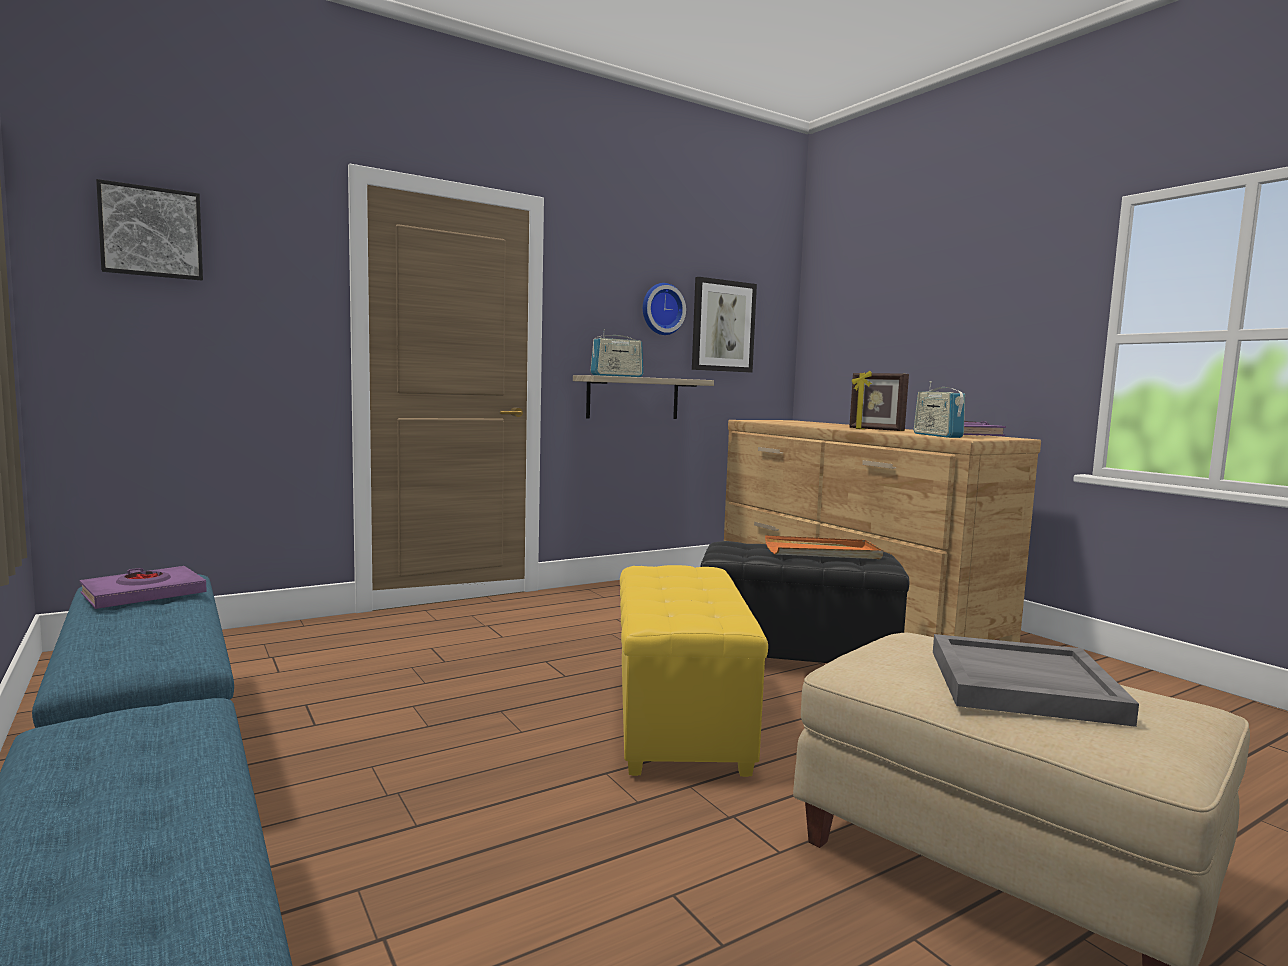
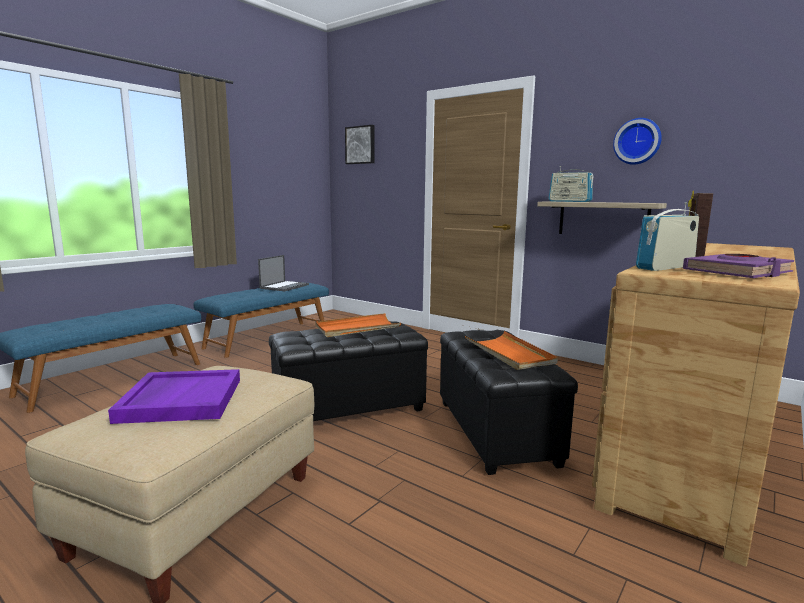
camera: 70 degrees right, 5 degrees up
(144, 595) = (284, 286): purple book -> laptop
(666, 583) = (357, 328): none -> orange tray
(677, 720) = (348, 408): yellow ottoman -> black ottoman
(723, 326) = (716, 148): picture -> none
(1021, 685) = (181, 399): grey tray -> purple tray

